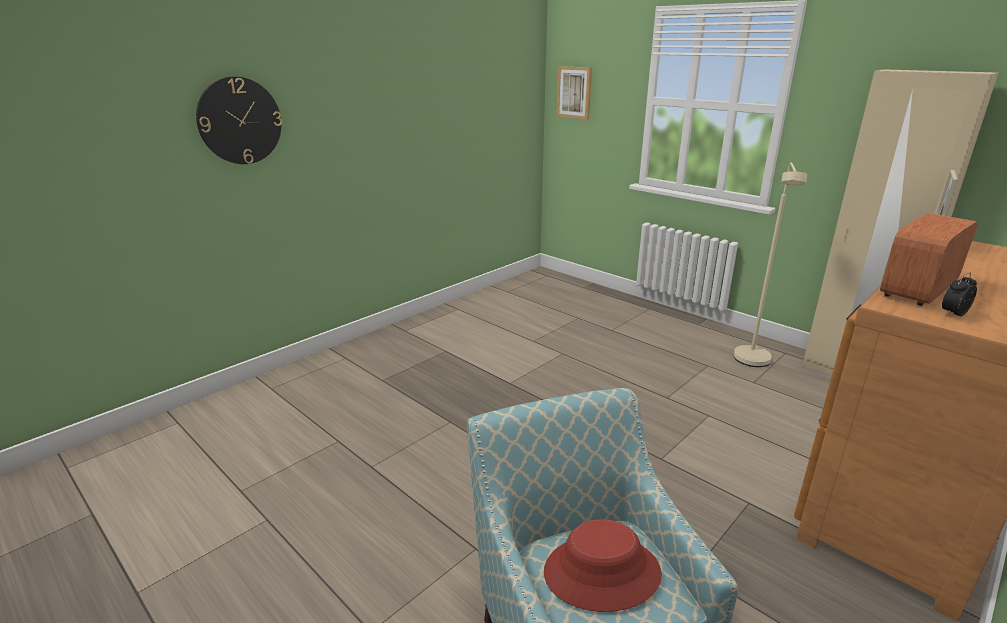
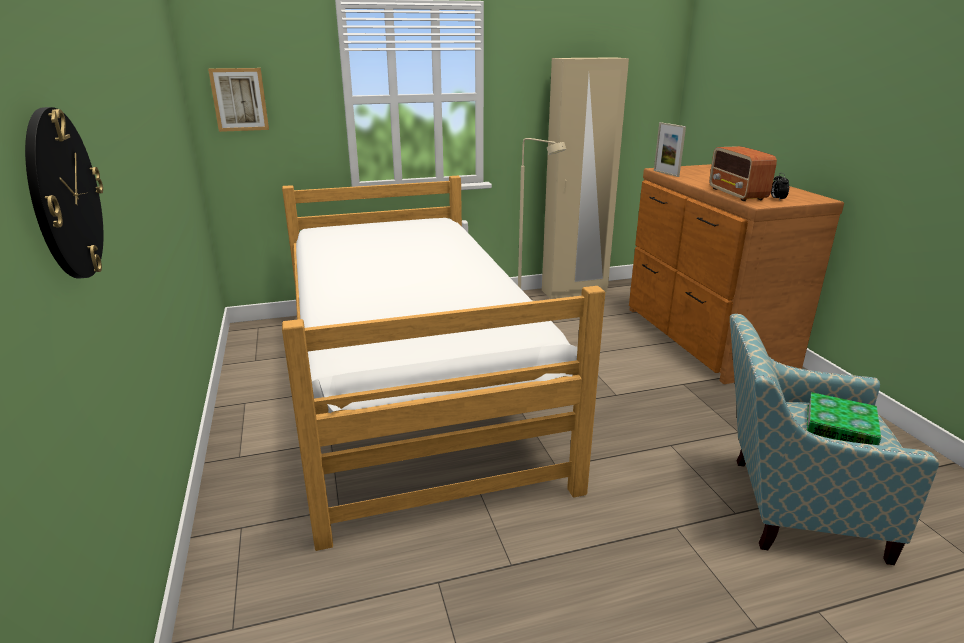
camera: 60 degrees left, 0 degrees up
(540, 354) = (411, 389): none -> bed
(601, 573) = (840, 427): red hat -> book

